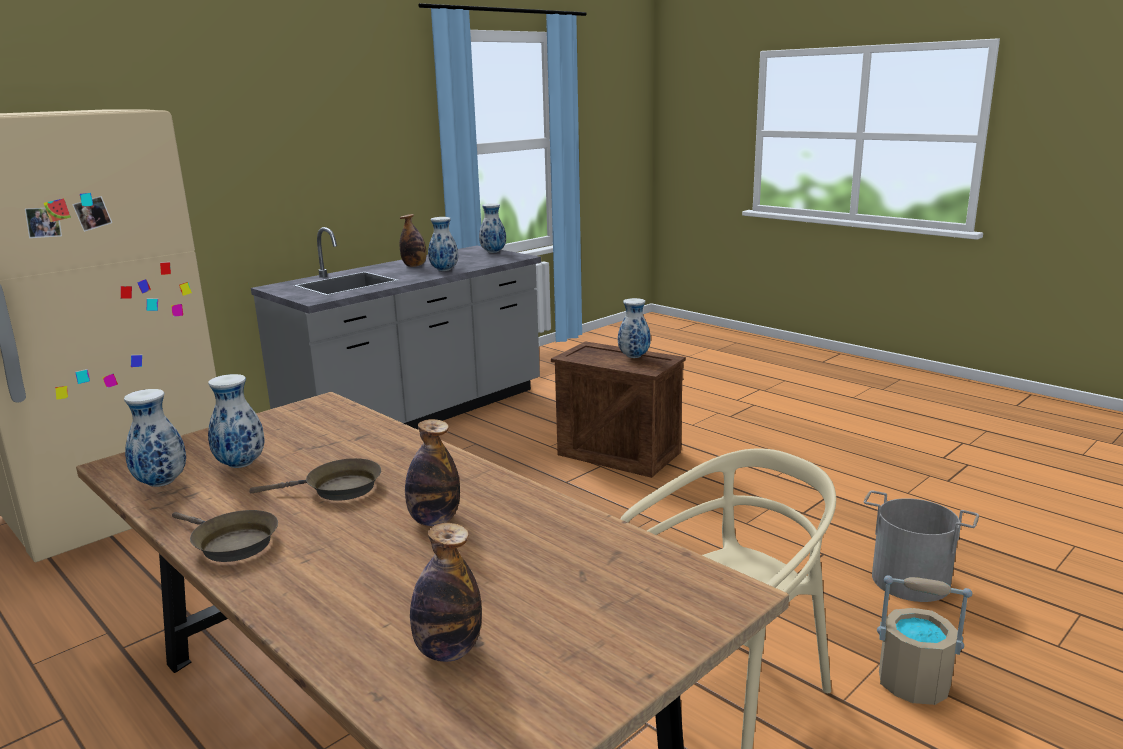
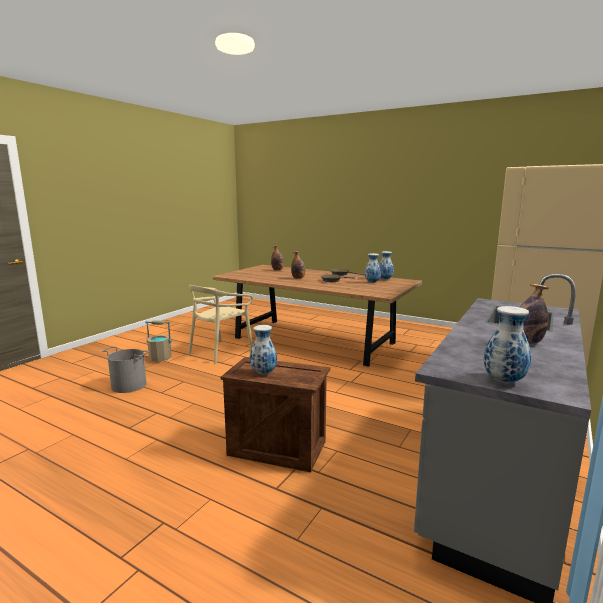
camera: 165 degrees right, 5 degrees down
(444, 270) = (475, 336): vase -> none

